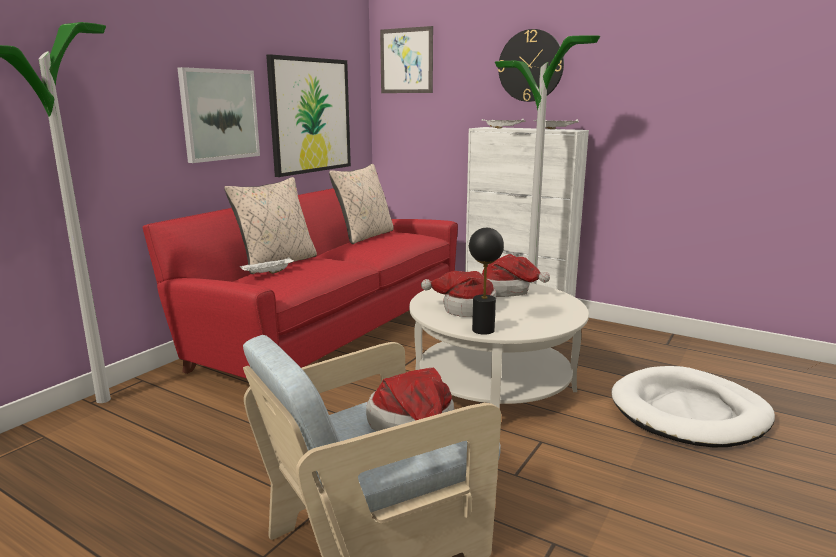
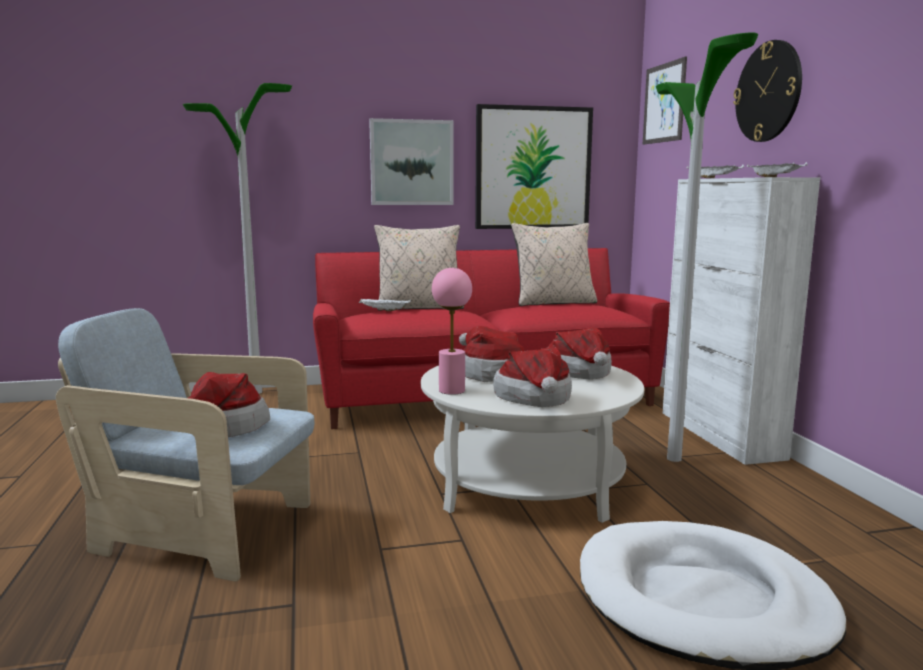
camera: 45 degrees right, 5 degrees down
(483, 330) = (451, 390): black table lamp -> pink table lamp
(541, 319) = (534, 399): none -> hat

